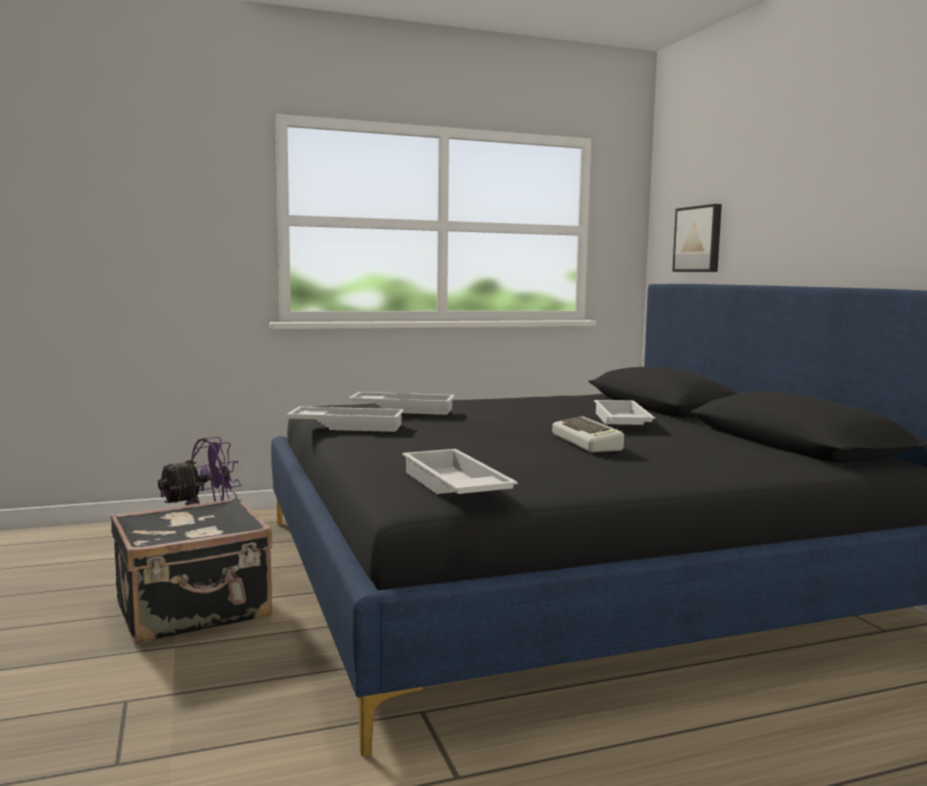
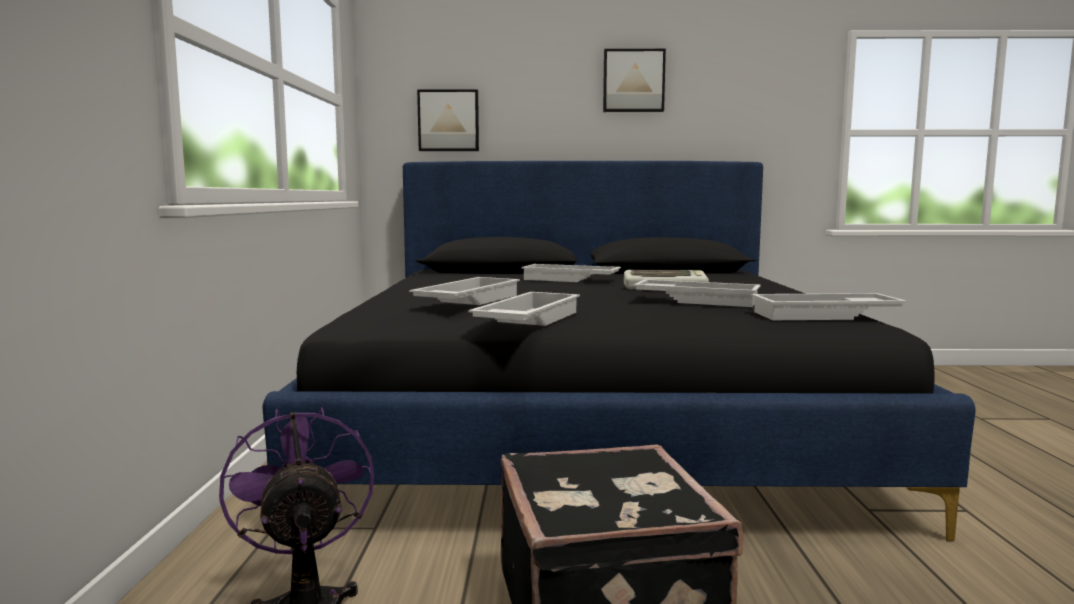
camera: 70 degrees left, 0 degrees up
(509, 453) = (697, 300): none -> white tray
(862, 174) = (633, 81): none -> picture

